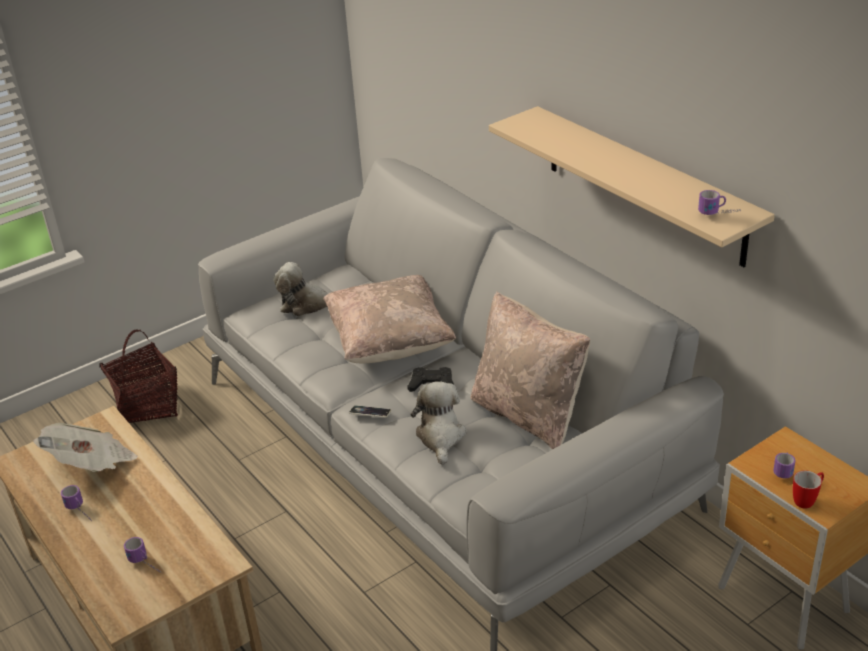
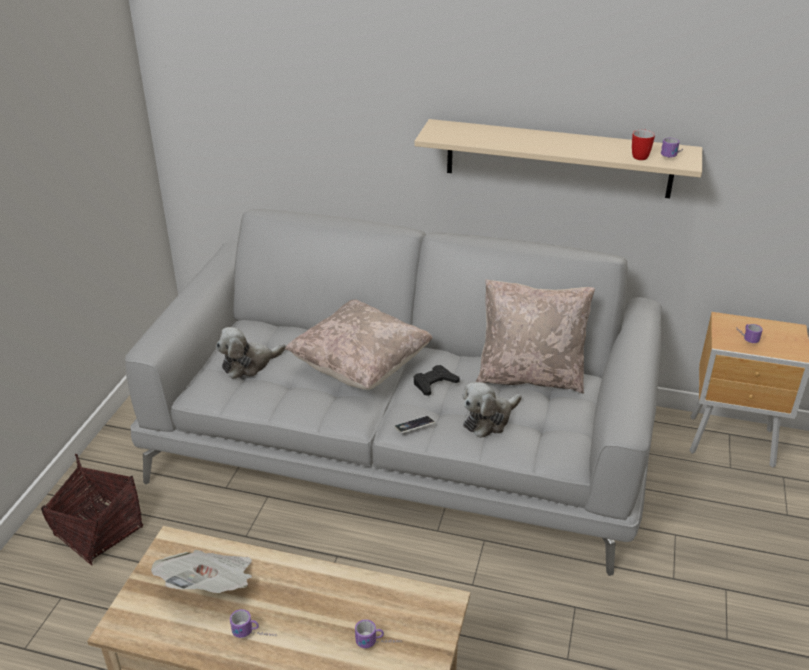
camera: 40 degrees left, 0 degrees up
(440, 437) = (489, 419): plush toy -> plush toy turned 90 degrees counterclockwise
(807, 500) = (781, 351): mug -> mug (640, 155)

